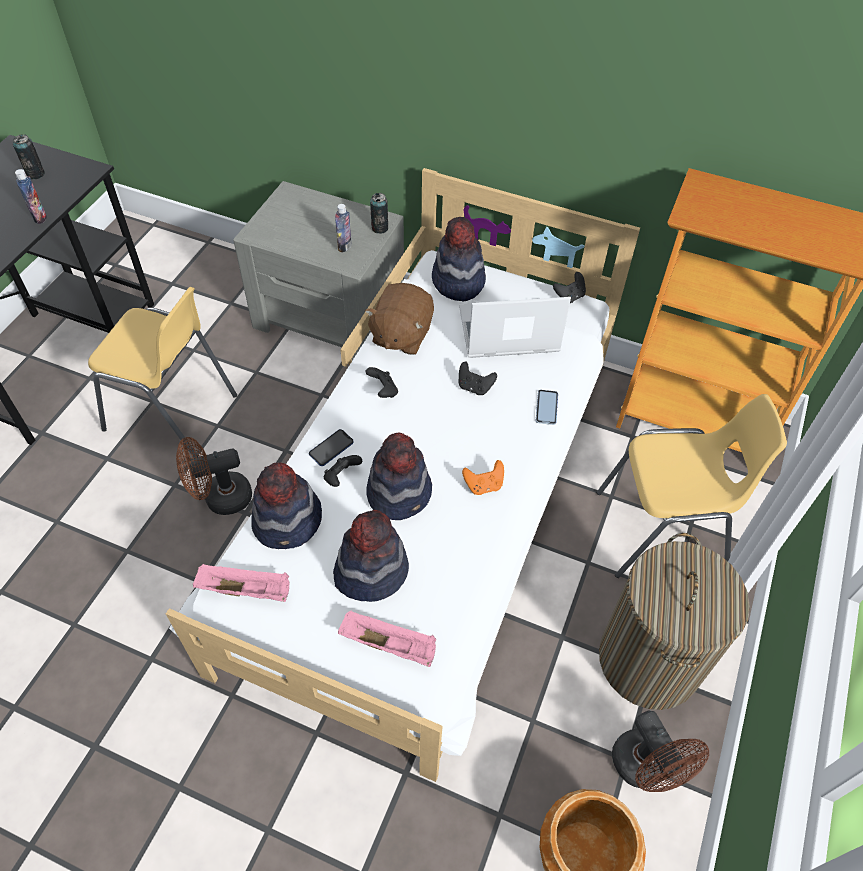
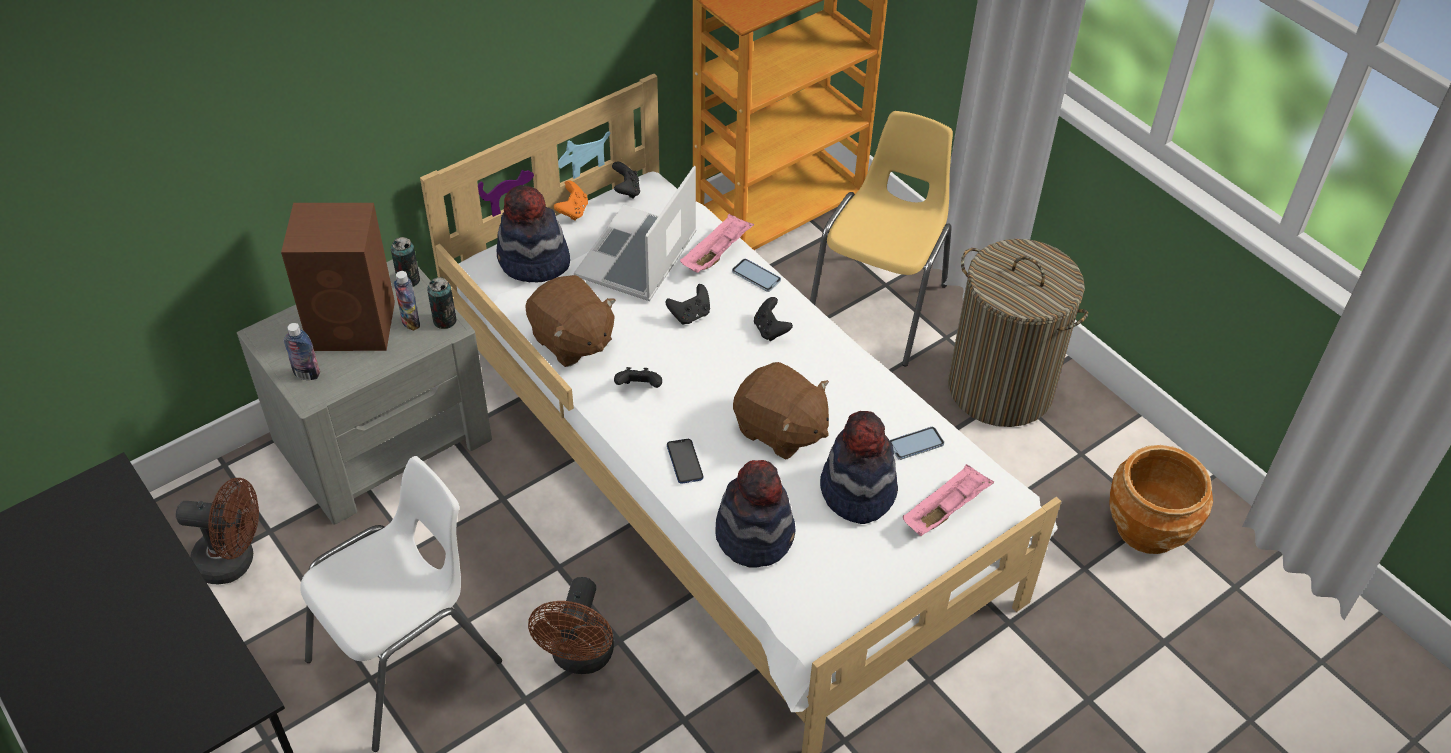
camera: 60 degrees left, 5 degrees down
(35, 174) = (58, 540): can -> can (444, 321)
(40, 217) = (161, 559): bottle -> bottle (307, 374)
(172, 412) = (407, 662): yellow chair -> white chair
(246, 590) = (816, 600): pink tray -> pink tray (716, 254)
(323, 224) = (355, 326): none -> brown speaker
(341, 477) = (728, 468): black game controller -> black game controller (770, 330)
(400, 492) = (780, 430): hat -> brown plush toy
(447, 592) = (916, 444): none -> phone
(483, 485) = (815, 364): orange game controller -> orange game controller (573, 211)
(645, 769) = (1096, 445): brown fan -> brown fan (234, 561)

